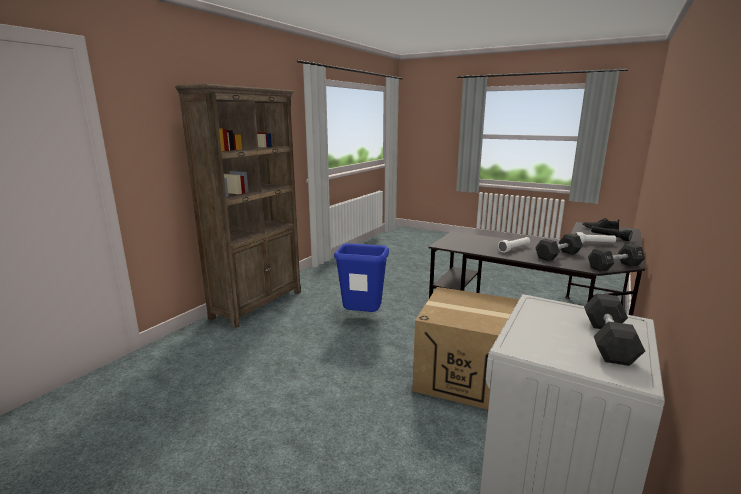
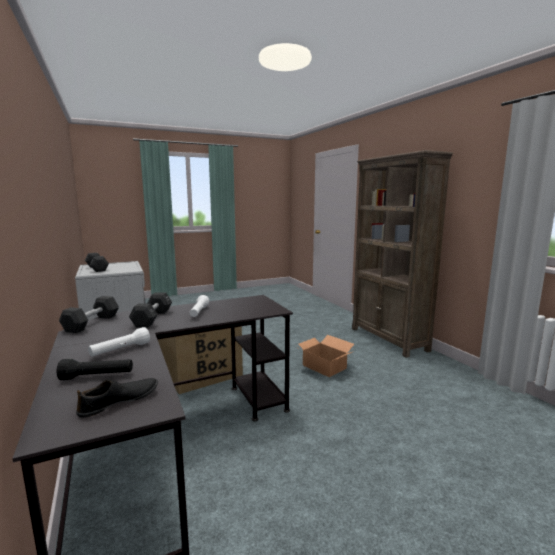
camera: 125 degrees right, 5 degrees down
(362, 317) = (324, 367): blue trash can -> cardboard box

